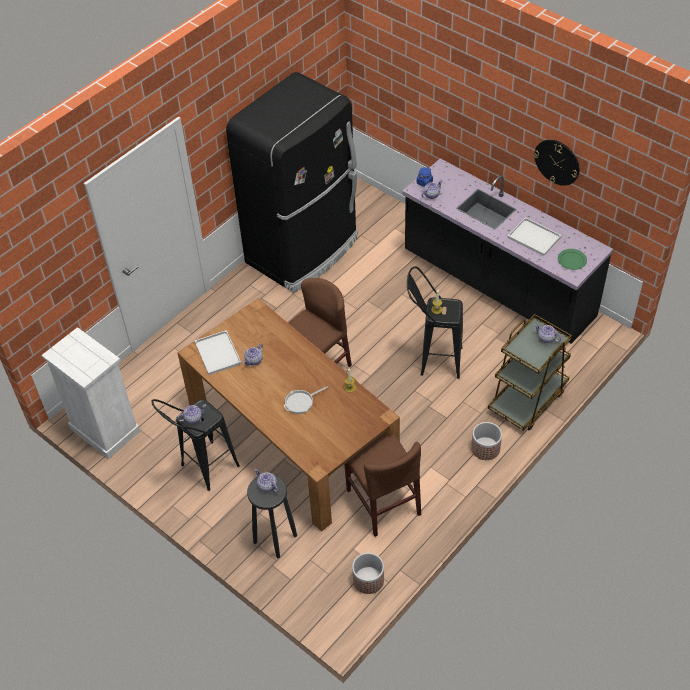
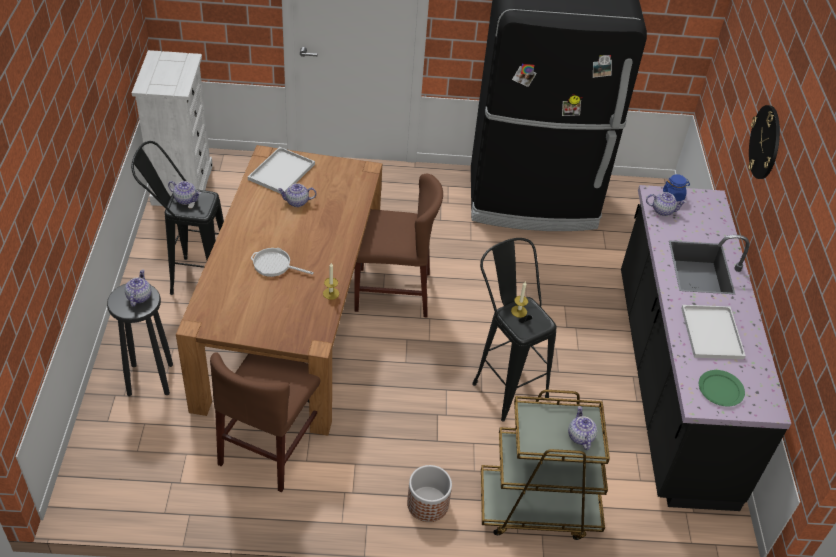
camera: 45 degrees right, 5 degrees down
(368, 580) = (154, 491): planter -> none
(557, 162) = (805, 255): wall clock -> wall clock (765, 142)

